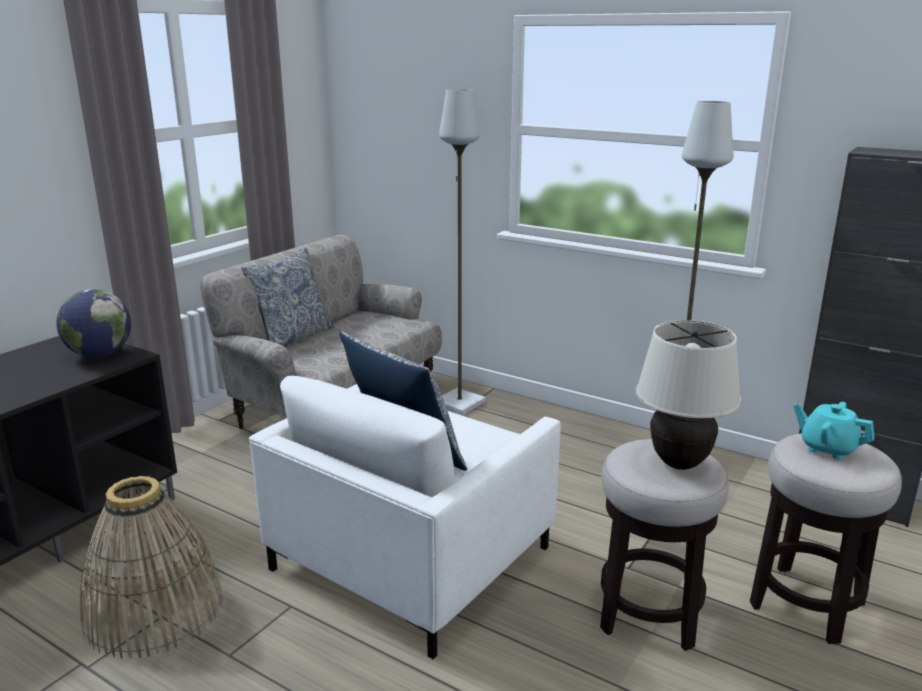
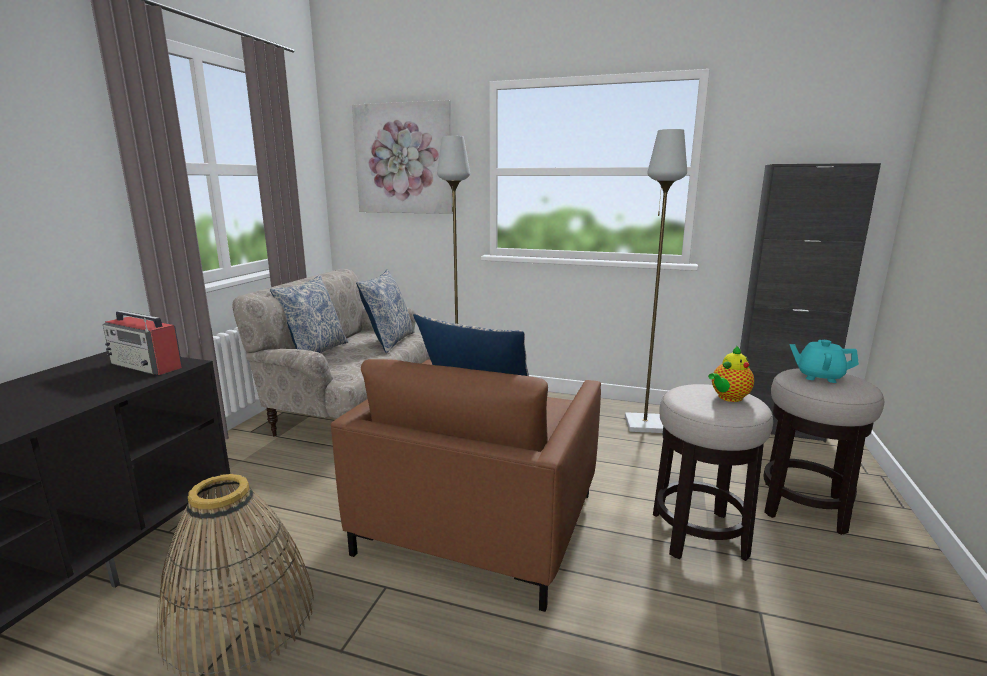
camera: 15 degrees left, 5 degrees down
(100, 354) = (147, 366): globe -> radio
(379, 331) = (389, 342): none -> pillow
(410, 557) = (478, 522): white armchair -> brown armchair
(414, 105) = (404, 159): none -> picture
(679, 463) = (728, 398): beige table lamp -> teapot

